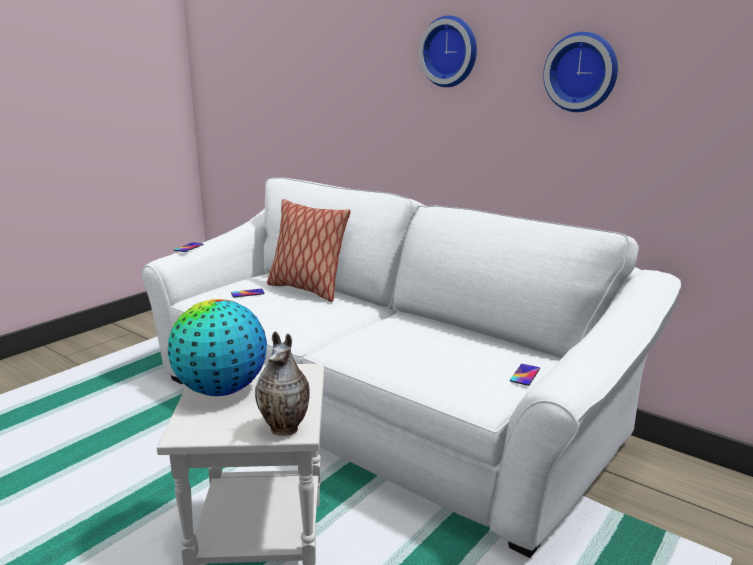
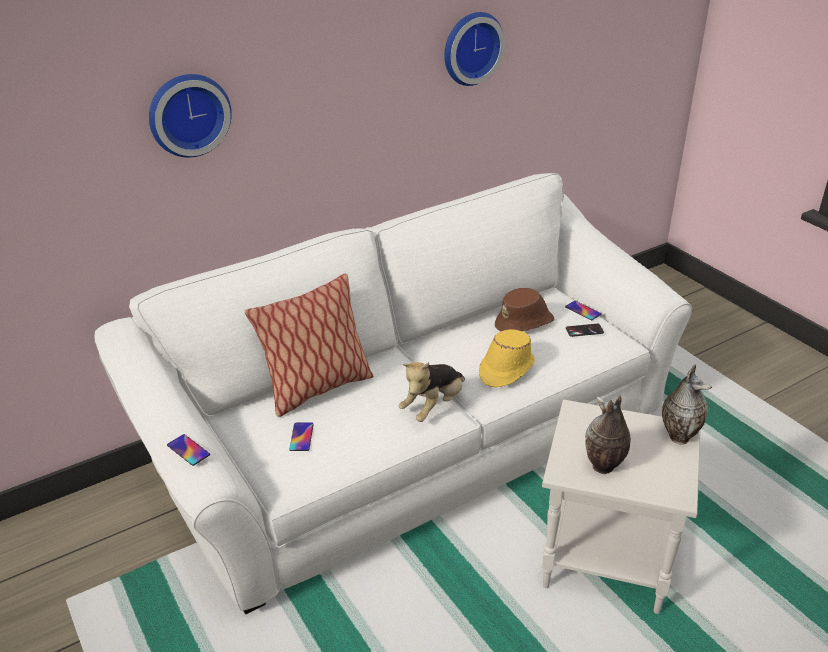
camera: 70 degrees left, 15 degrees up
(221, 390) = (603, 467): globe -> vase
(309, 330) = (433, 406): none -> plush toy
(379, 348) = (506, 369): none -> yellow hat
(450, 52) = (339, 54): wall clock -> wall clock (188, 114)
(466, 347) = (525, 323): none -> brown hat
(483, 378) = (584, 330): none -> phone

